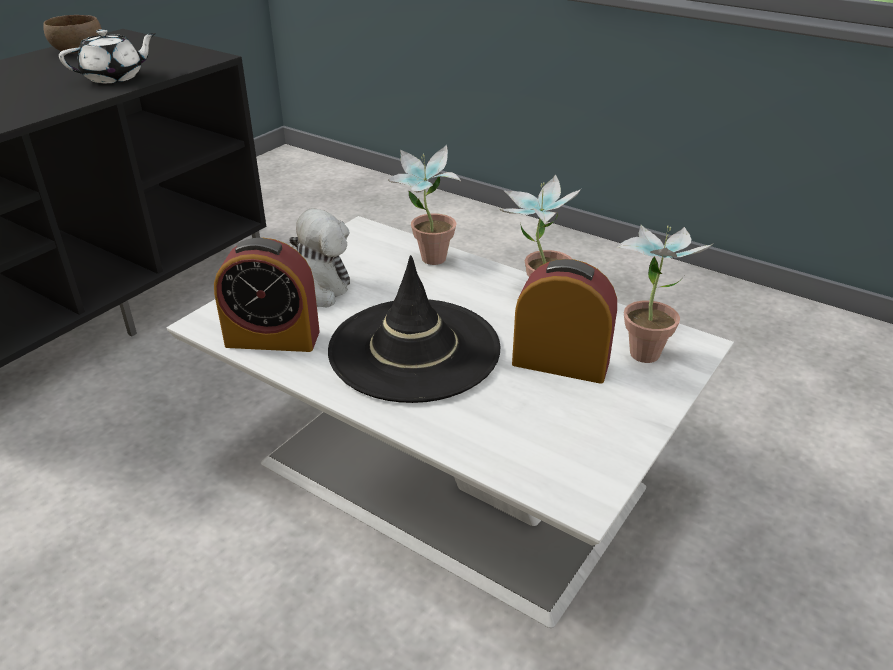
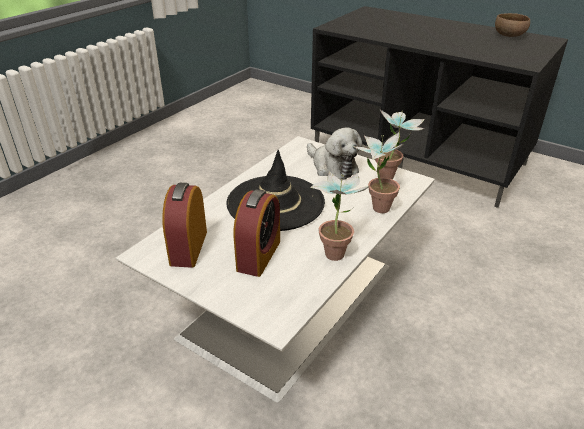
camera: 90 degrees right, 0 degrees up
(115, 77) = (468, 48): white teapot -> none
(272, 338) = (287, 162): alarm clock -> alarm clock (188, 248)
(646, 347) = (274, 296): potted plant -> potted plant (392, 177)

